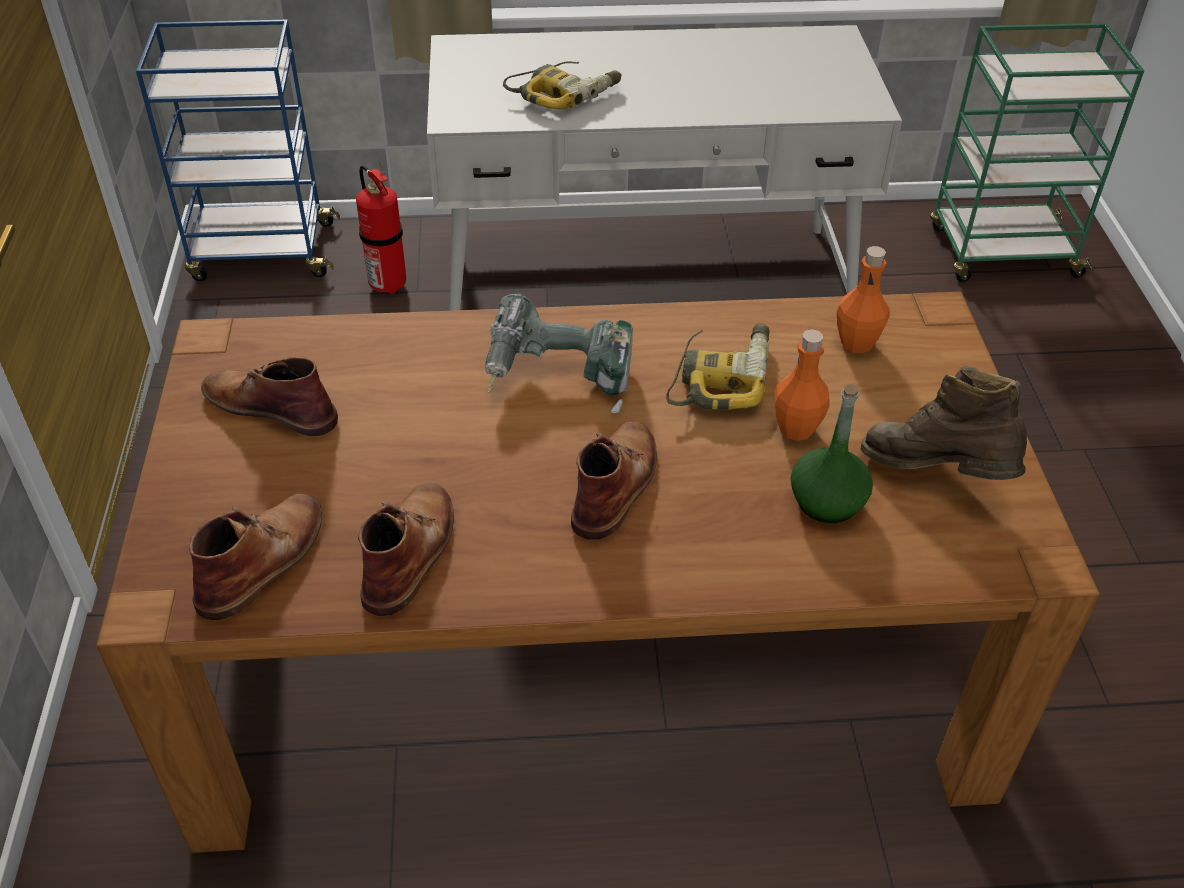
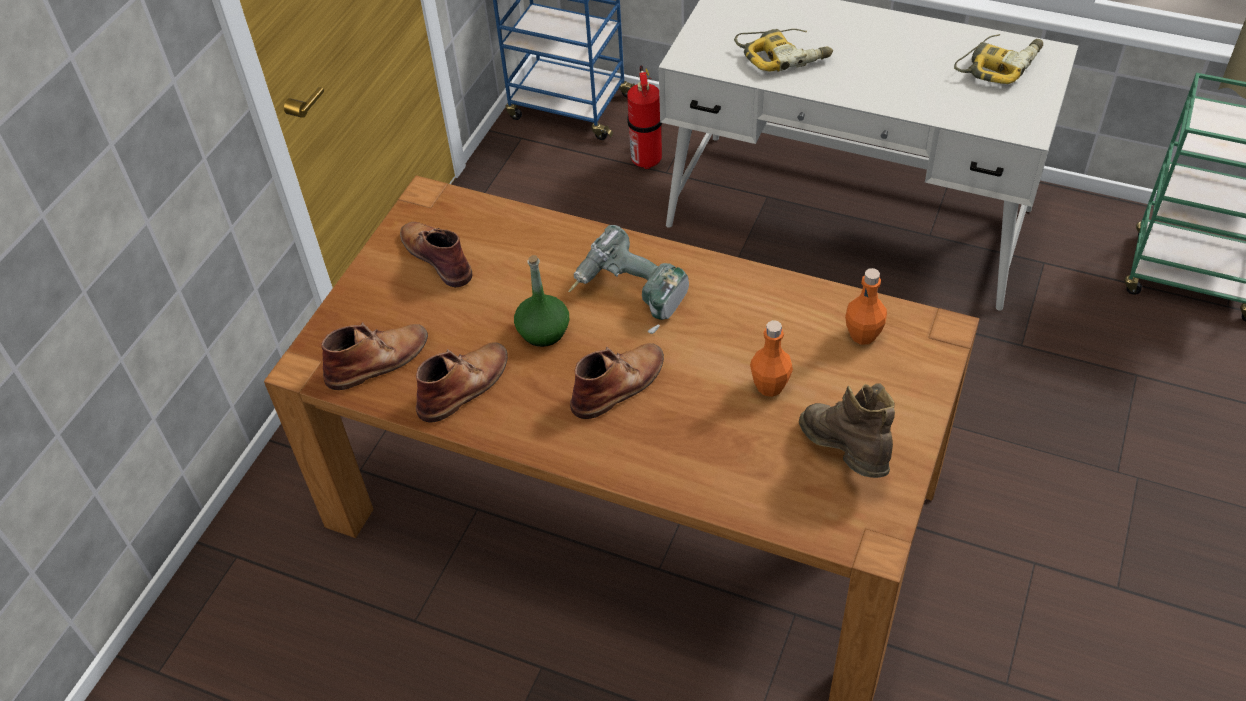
camera: 30 degrees right, 5 degrees up
(720, 376) = (743, 329): power drill -> power drill (999, 64)
(827, 502) = (753, 447): green bottle -> green bottle (543, 331)

